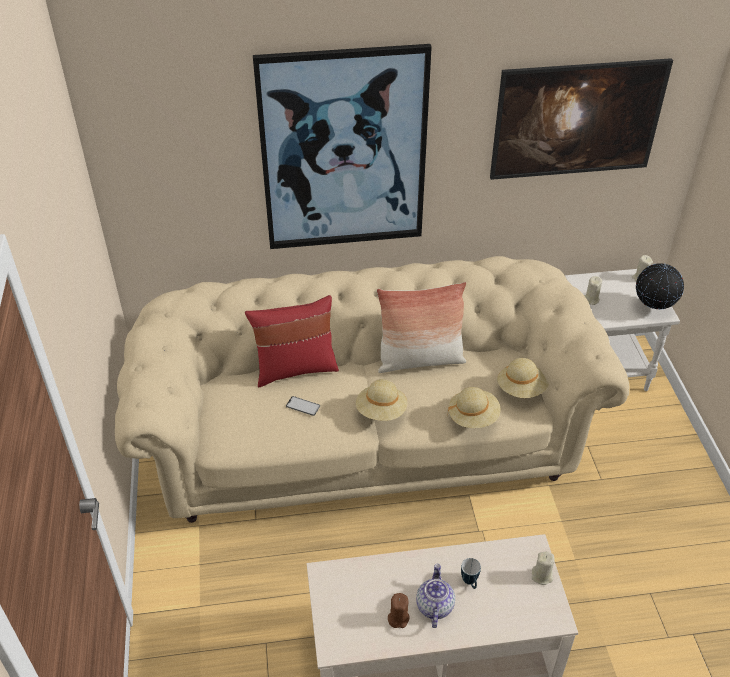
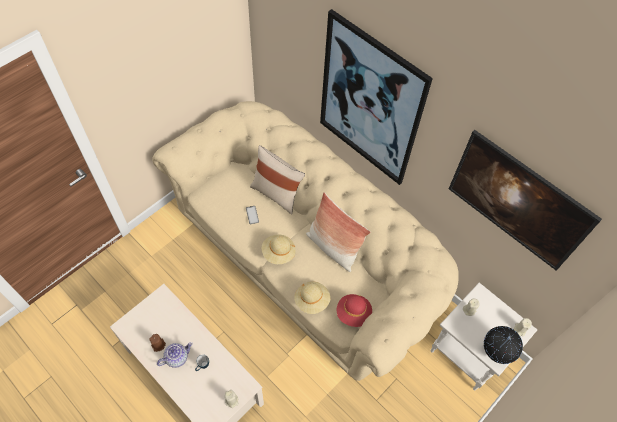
camera: 50 degrees right, 15 degrees up
(295, 368) = (277, 194): red pillow -> beige pillow
(521, 389) = (353, 313): beige hat -> red hat

